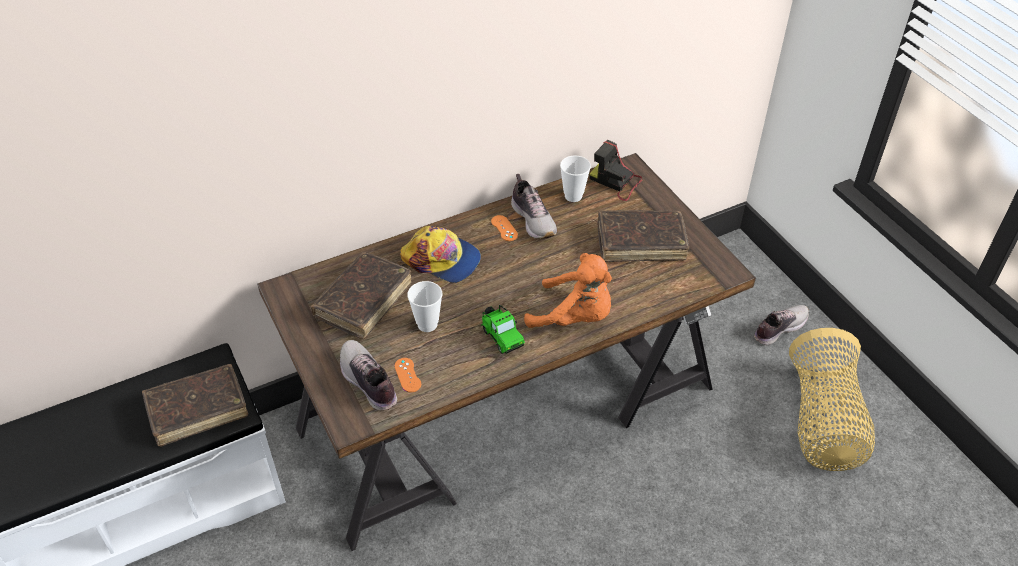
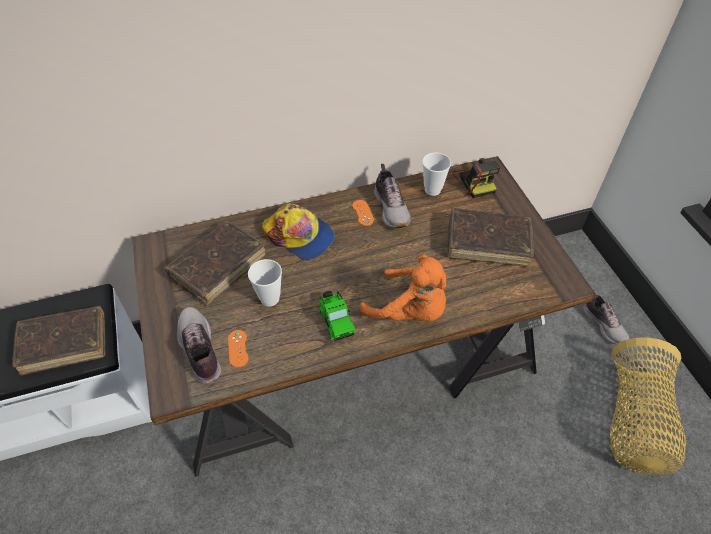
camera: 10 degrees right, 5 degrees up
(616, 182) = (475, 181): camera -> camera turned 150 degrees counterclockwise
(778, 328) = (604, 324): shoe -> shoe turned 90 degrees clockwise

